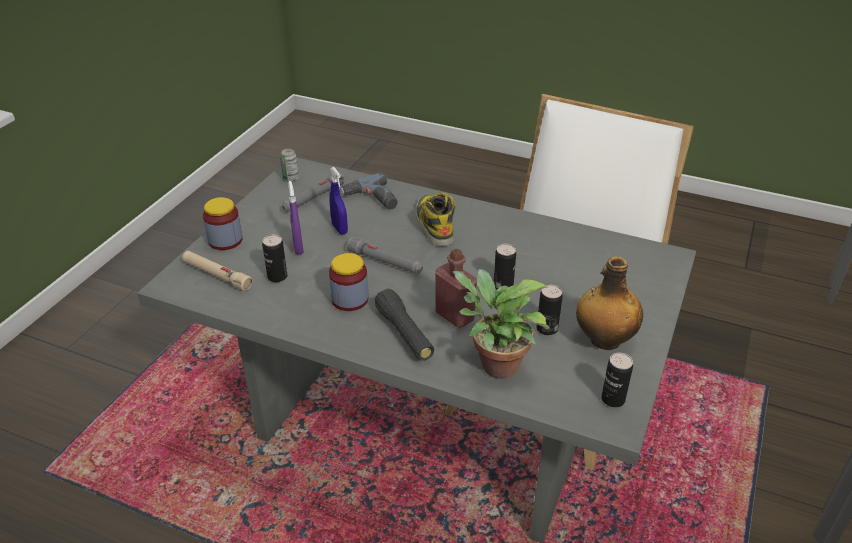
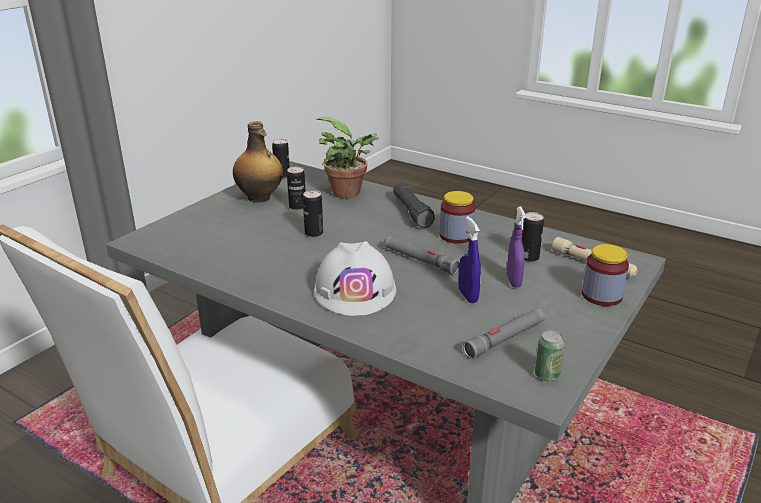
camera: 170 degrees left, 10 degrees down
(371, 200) = (426, 328): power drill -> none
(434, 224) = (355, 291): boot -> white hard hat
(454, 316) = (367, 219): red bottle -> none

